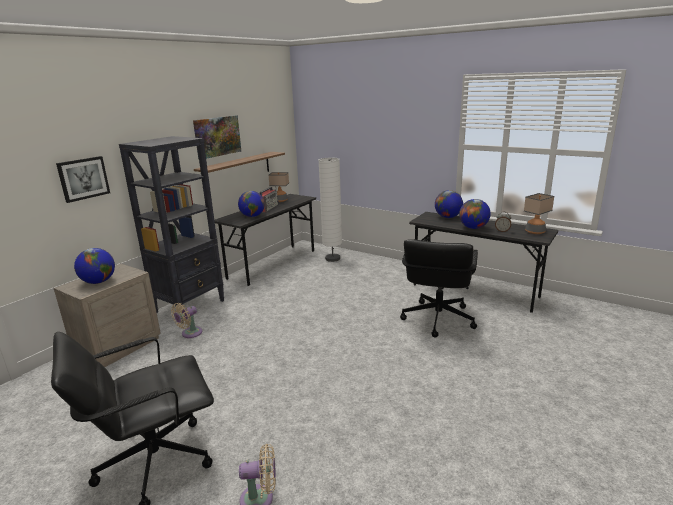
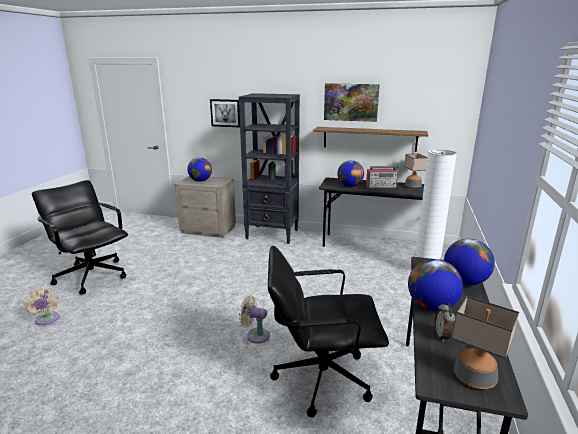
camera: 70 degrees right, 0 degrees up
(190, 333) = (232, 246): beige fan -> beige fan (255, 335)

